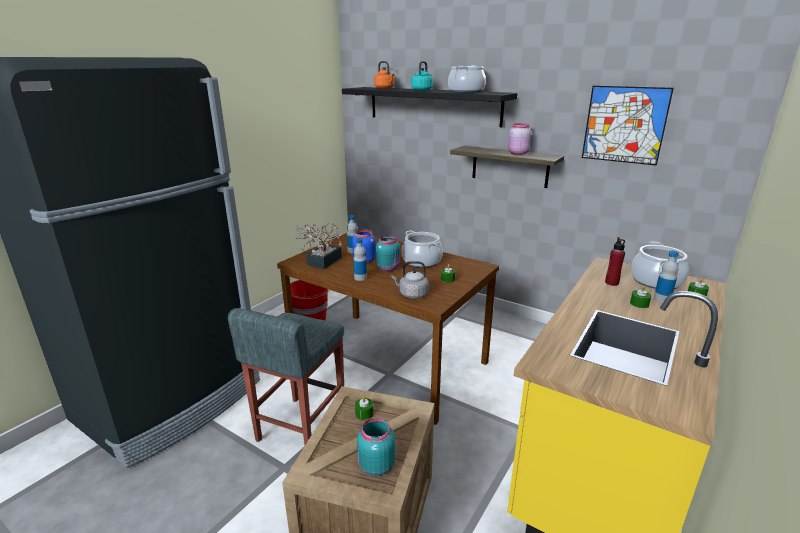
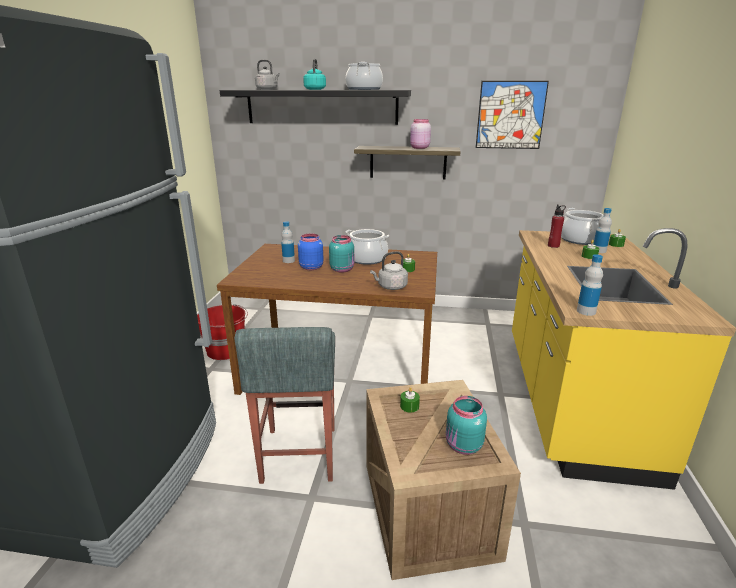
camera: 25 degrees left, 0 degrees up
(321, 263) = (267, 276): potted plant -> none
(360, 278) = (324, 282): bottle -> bottle (586, 311)
(385, 88) = (268, 89): orange kettle -> grey kettle

